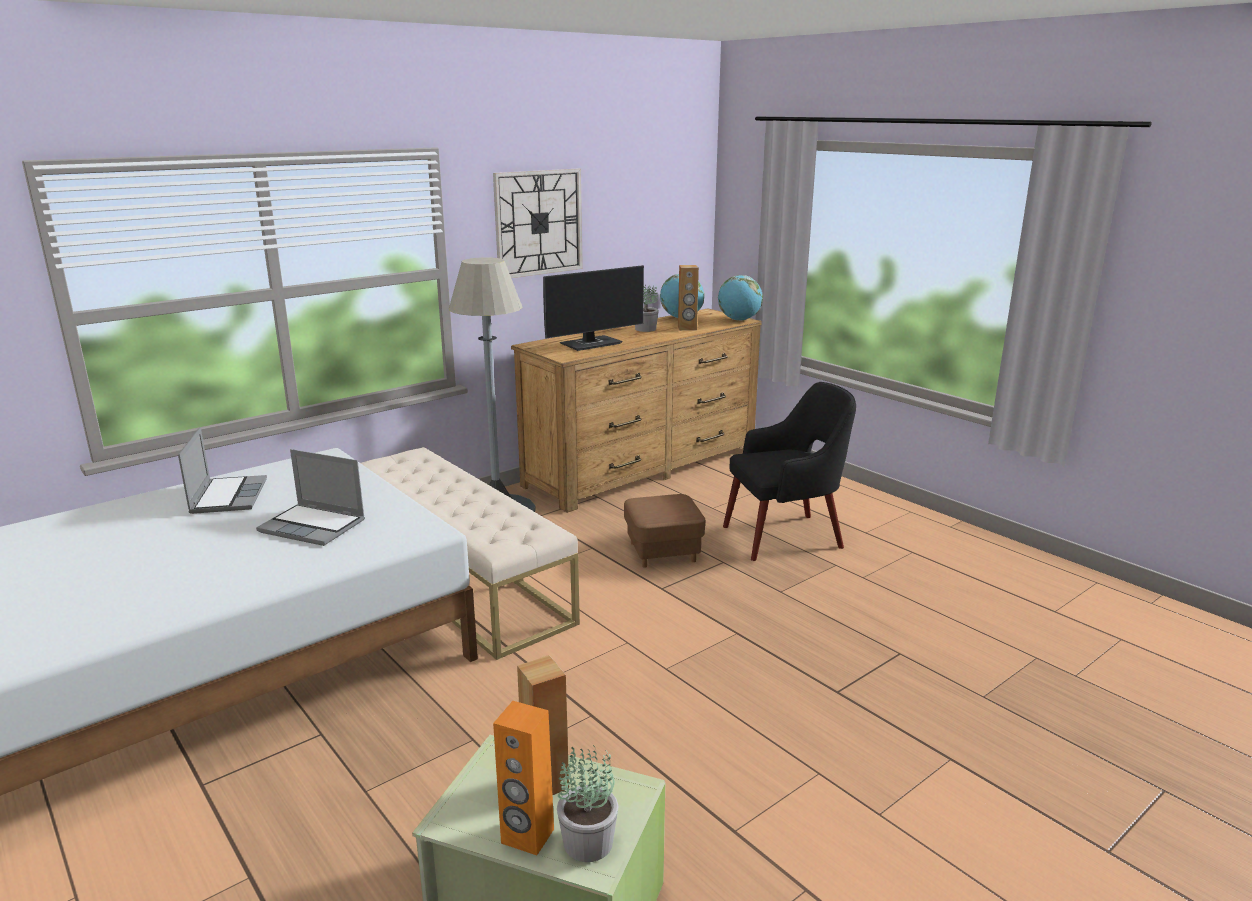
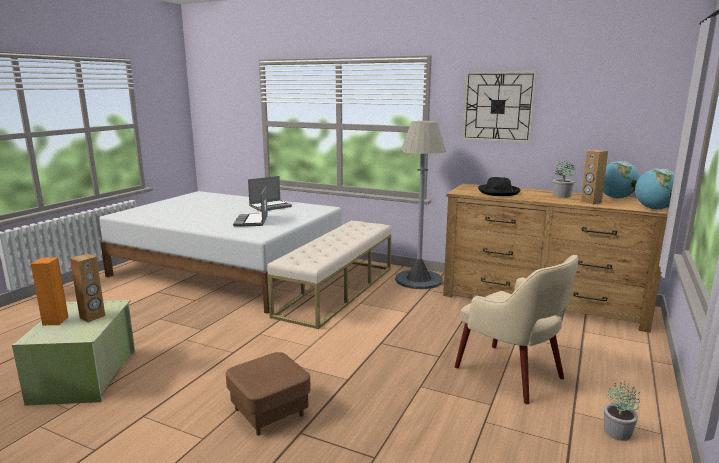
camera: 65 degrees right, 5 degrees down
(589, 842) = (48, 333): potted plant -> potted plant (618, 432)
(592, 343) = (499, 192): monitor -> black hat
(663, 551) = (429, 333): brown ottoman -> brown ottoman (269, 412)
(786, 536) = (511, 374): black armchair -> beige armchair

